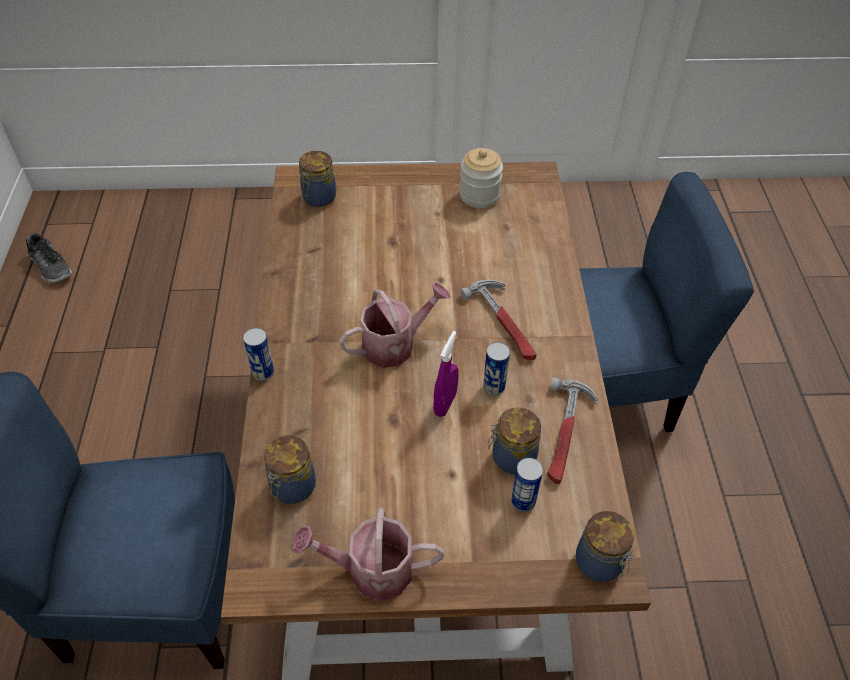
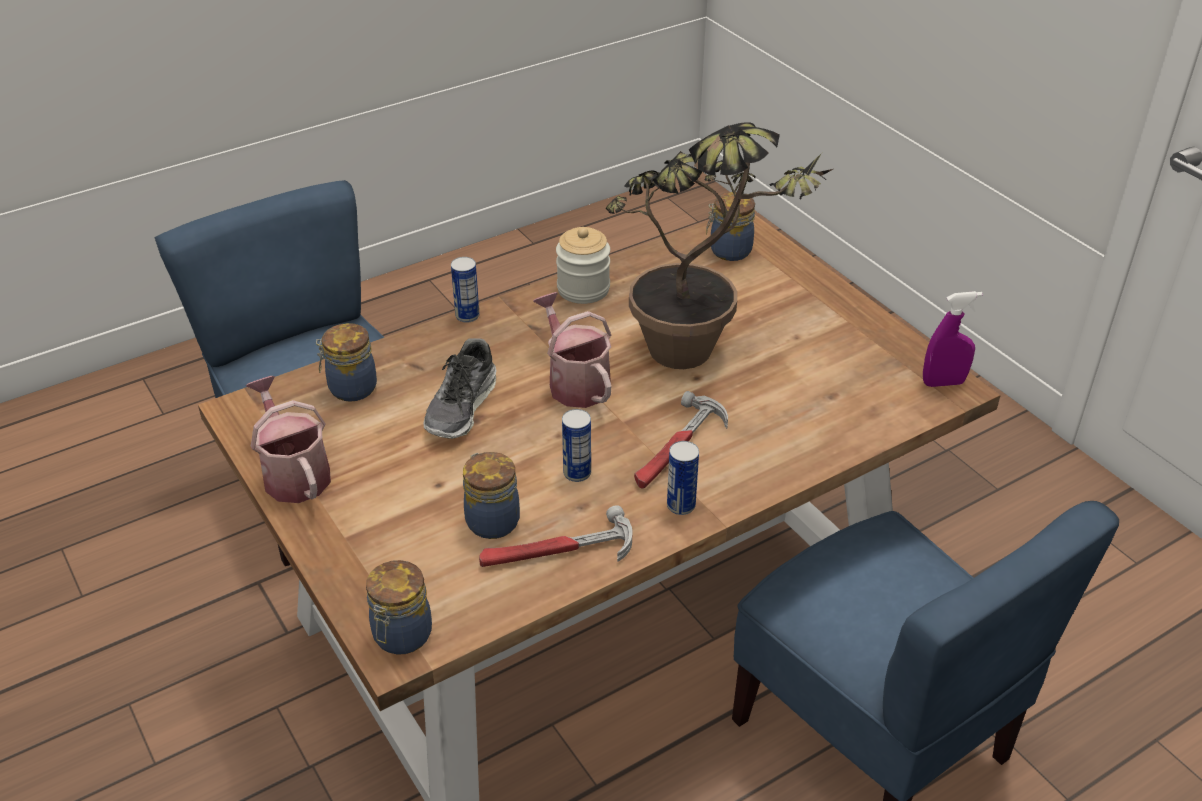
camera: 60 degrees right, 10 degrees down
(51, 266) = (621, 228): shoe -> shoe (462, 407)
(395, 344) = (575, 382): watering can -> watering can turned 150 degrees counterclockwise
(423, 268) = (700, 359): none -> potted plant
(445, 403) = (525, 446): purple spray bottle -> purple spray bottle (943, 383)
(479, 195) = (862, 356): jar -> jar (583, 289)
(523, 502) = (441, 549): can -> can (681, 505)

